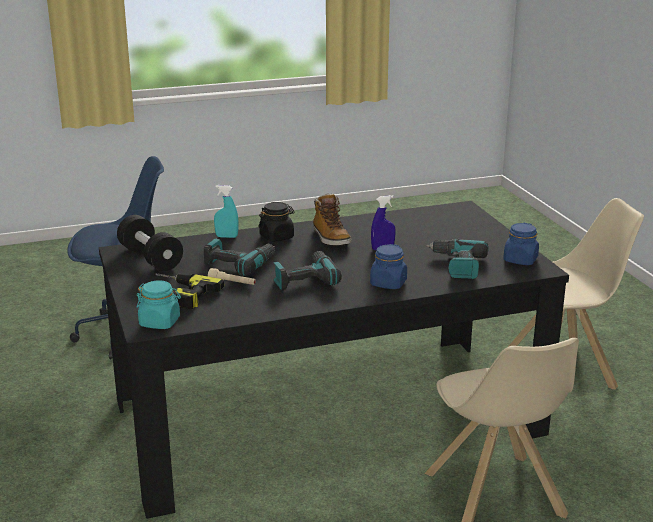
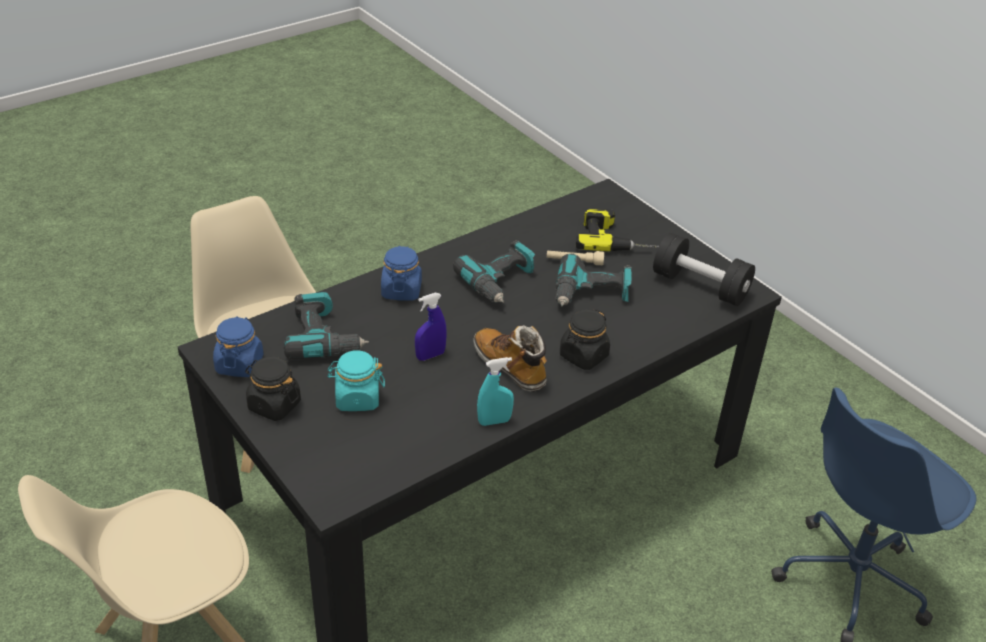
camera: 160 degrees right, 15 degrees up
(160, 322) = (601, 202): turquoise jar -> turquoise jar (357, 399)
(226, 236) = (648, 344): turquoise spray bottle -> turquoise spray bottle (494, 421)
(495, 240) = (274, 405): none -> black jar

